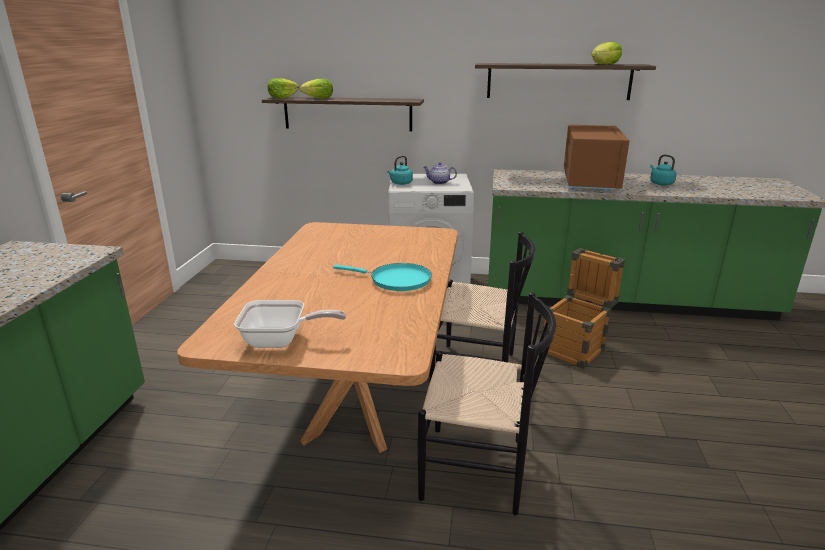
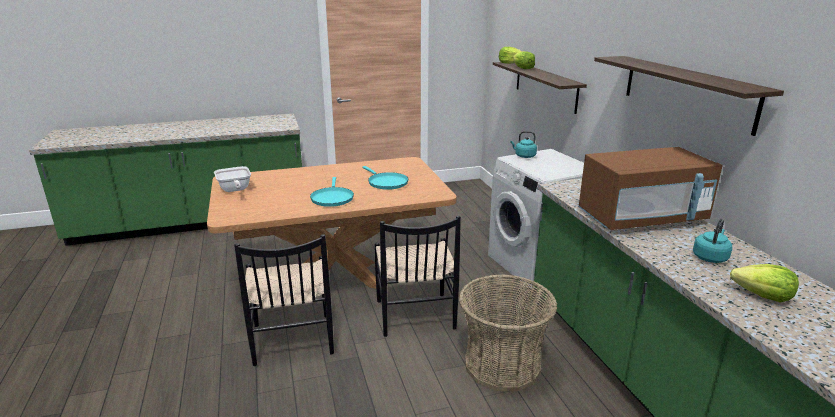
camera: 65 degrees right, 0 degrees up
(376, 248) = (386, 182): none -> turquoise frying pan
(439, 182) = (549, 166): teapot -> none
(576, 348) = (502, 365): crate -> basket
(604, 64) = (708, 79): lettuce -> lettuce (762, 296)

